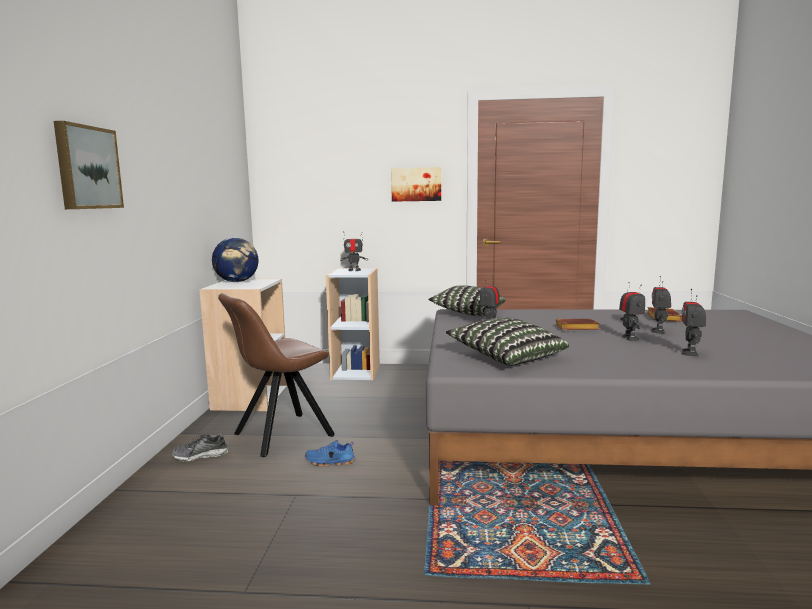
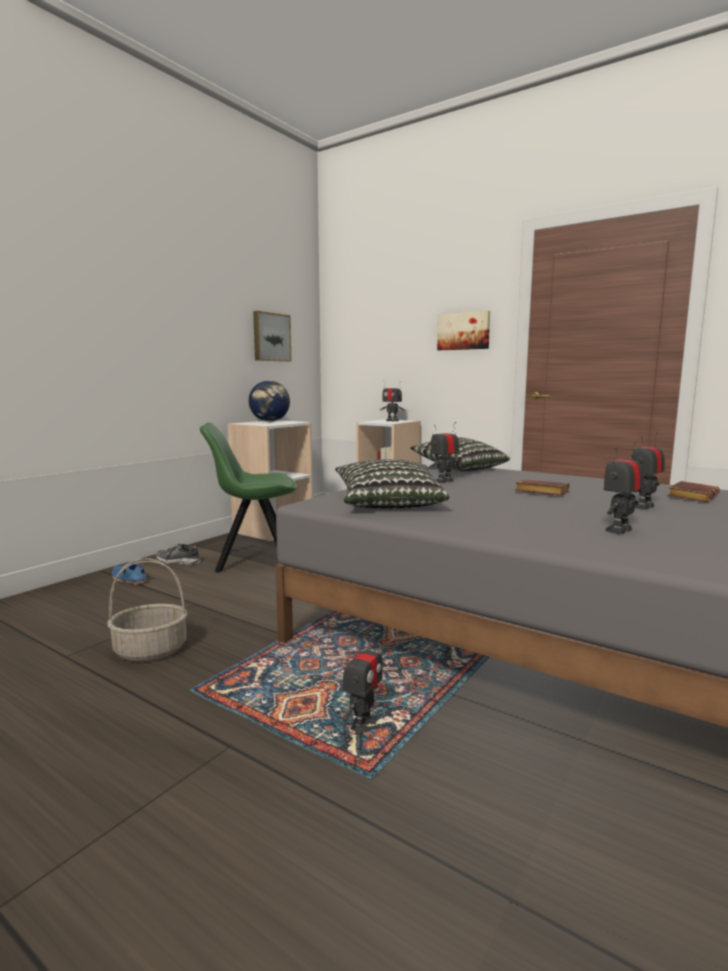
camera: 30 degrees right, 0 degrees up
(86, 168) = (87, 308): picture -> picture (271, 337)
(282, 434) = (254, 560): brown chair -> green chair
(327, 553) = (151, 650): none -> basket
(330, 462) = (256, 588): blue shoe -> blue shoe (128, 580)
(630, 338) = (581, 508): toy robot -> toy robot (362, 725)

